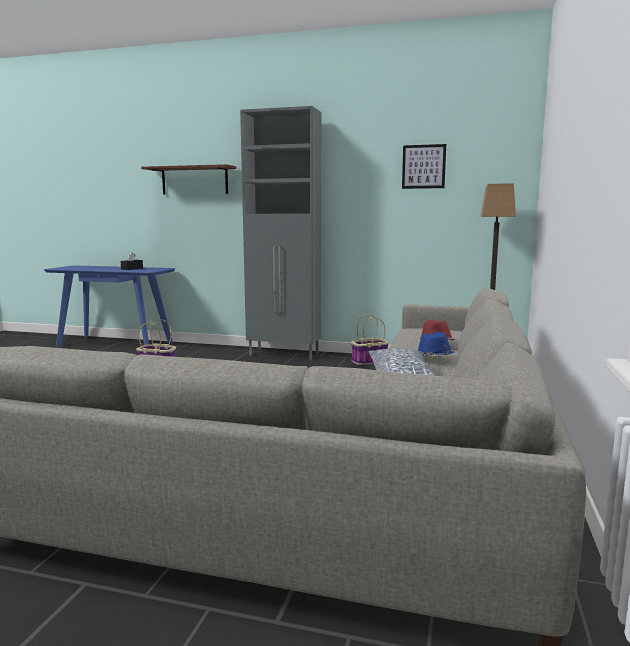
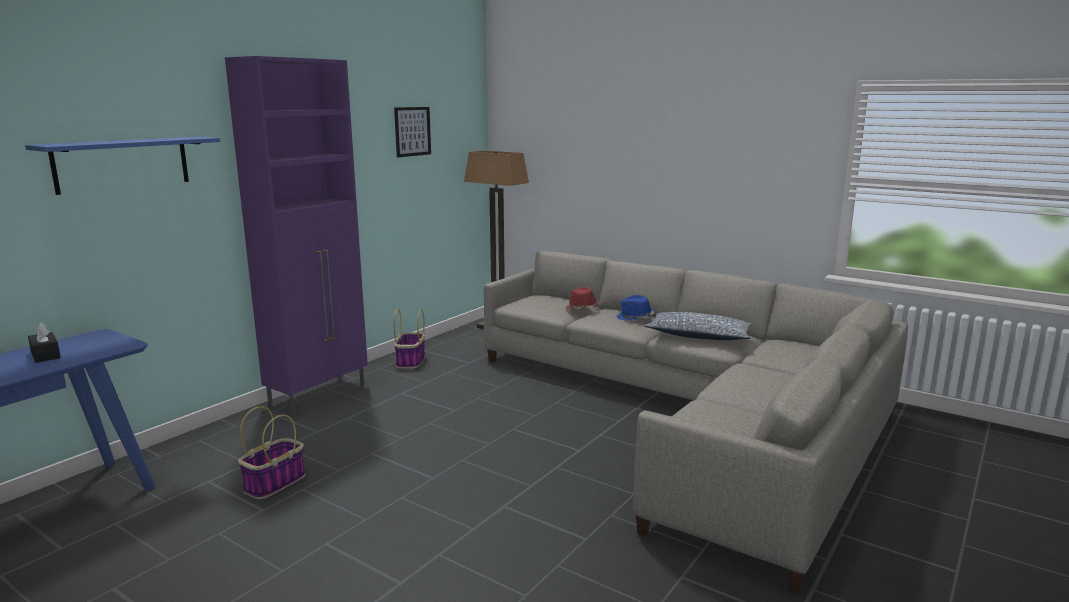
camera: 70 degrees left, 5 degrees up
(194, 180) = (122, 164): brown shelf -> blue shelf
(284, 354) = (319, 394): grey cabinet -> purple cabinet

